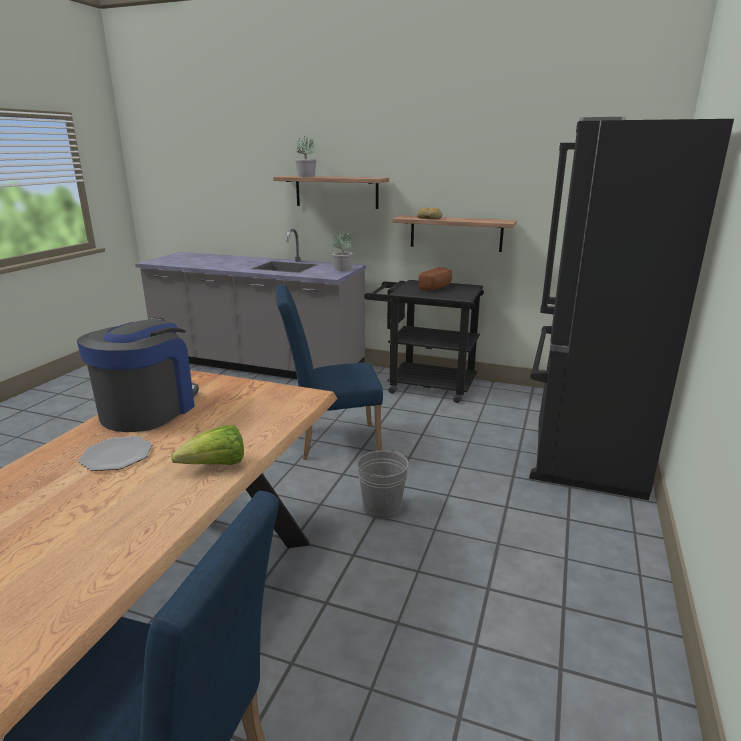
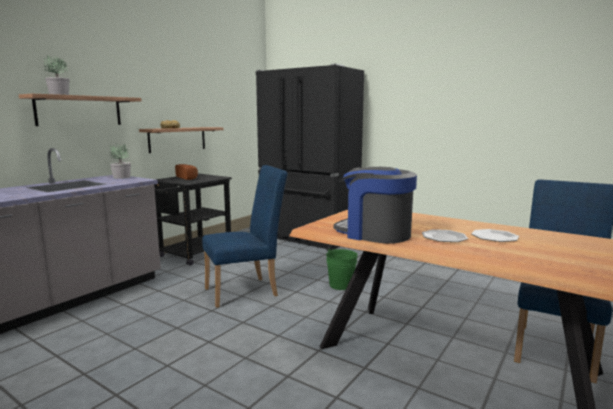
camera: 75 degrees left, 10 degrees down
(106, 499) = (494, 237): none -> plate
(216, 466) = (453, 222): lettuce -> none
(331, 441) = (246, 291): blue chair -> blue chair turned 120 degrees counterclockwise
(382, 508) = (341, 285): grey bucket -> green bucket

